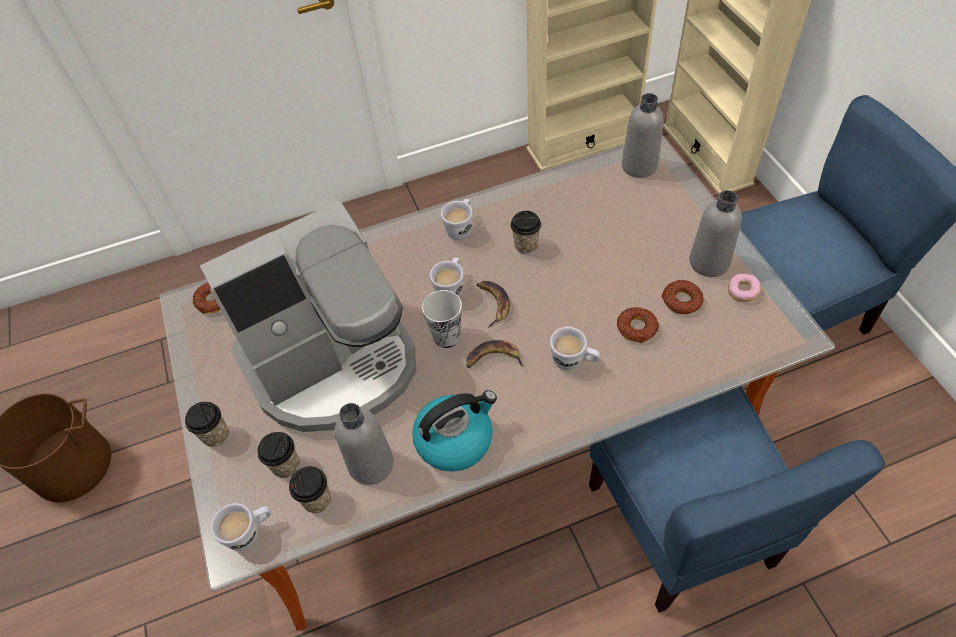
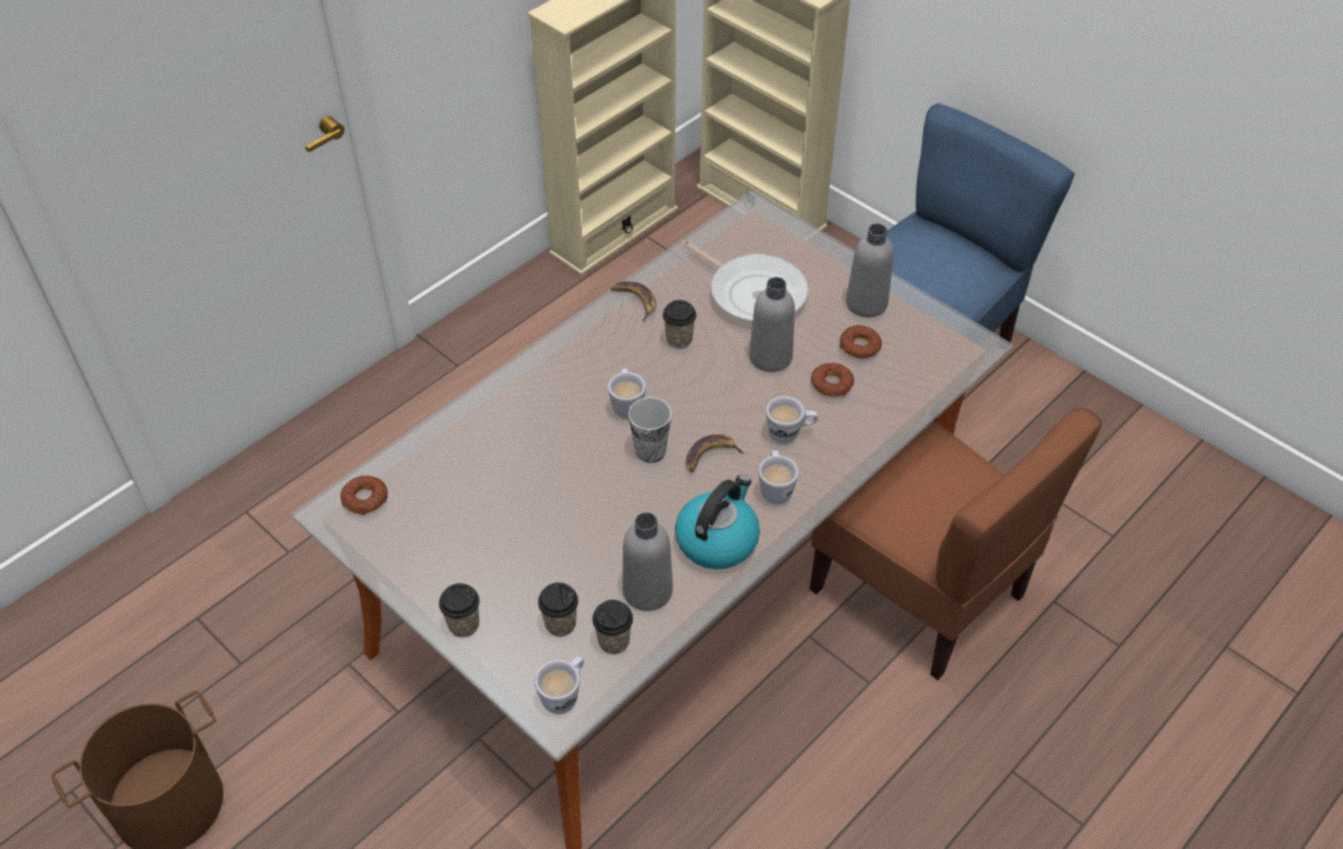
camera: 30 degrees left, 5 degrees down
(333, 363) = (546, 515): coffee machine -> none
(461, 228) = (600, 342): white mug -> white mug (775, 488)
(493, 303) = (678, 405): banana -> banana (635, 301)
(612, 222) = (753, 292): none -> frying pan
(639, 166) = (749, 229): grey bottle -> grey bottle (770, 357)
(682, 524) = (920, 591): blue chair -> brown chair
(742, 292) = (910, 321): donut -> none

